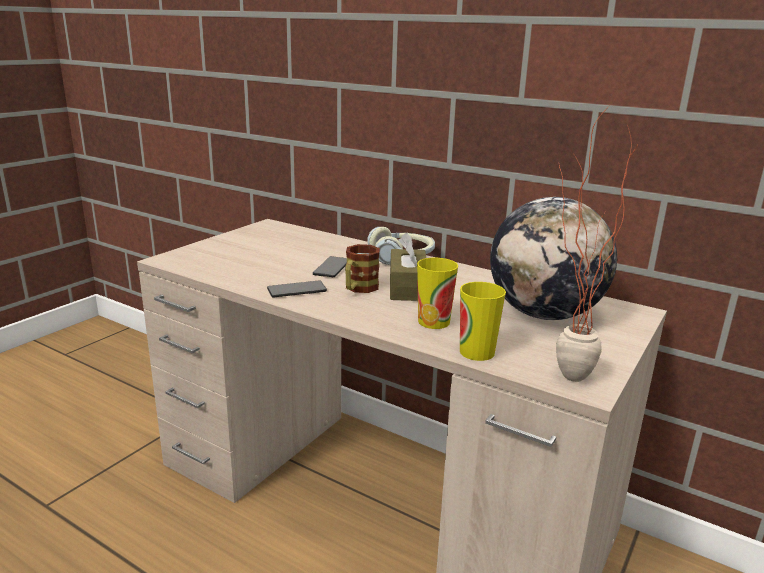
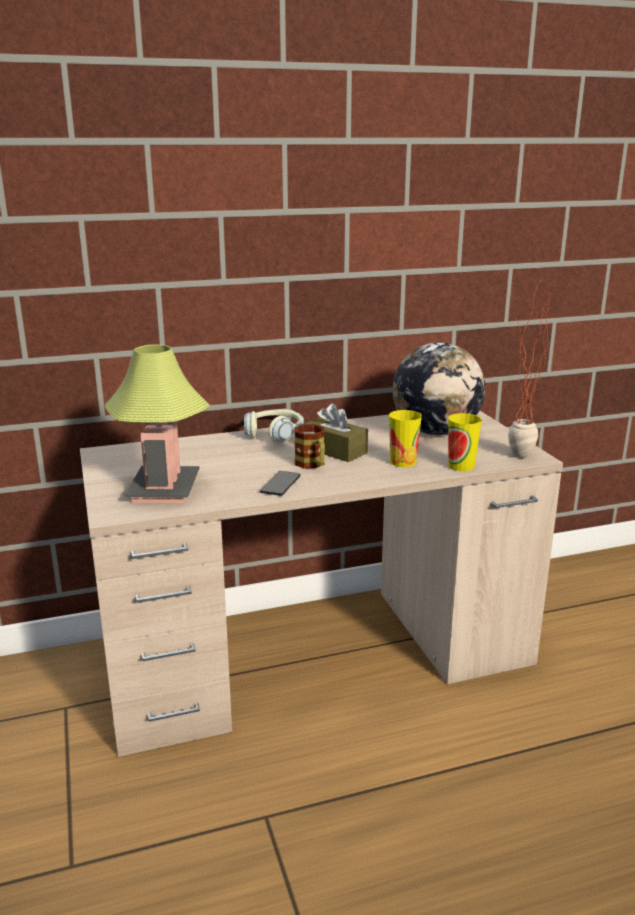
camera: 50 degrees left, 0 degrees up
(229, 259) = (164, 489): none -> table lamp
(332, 268) = (255, 460): phone -> none

